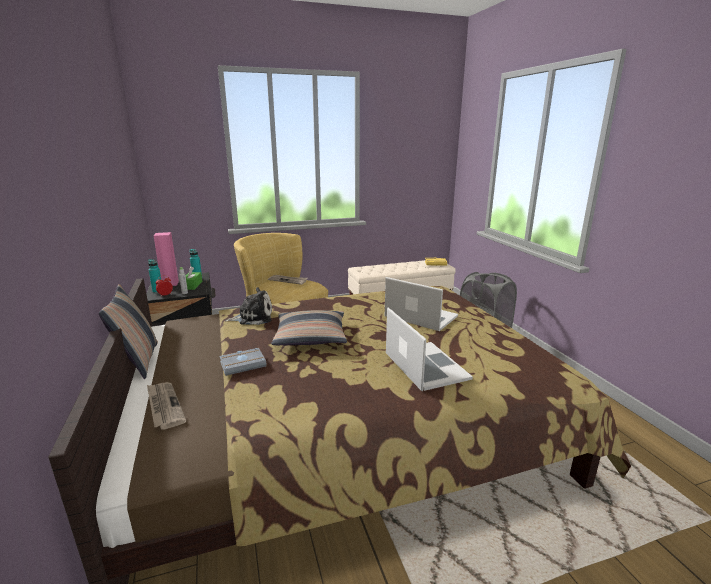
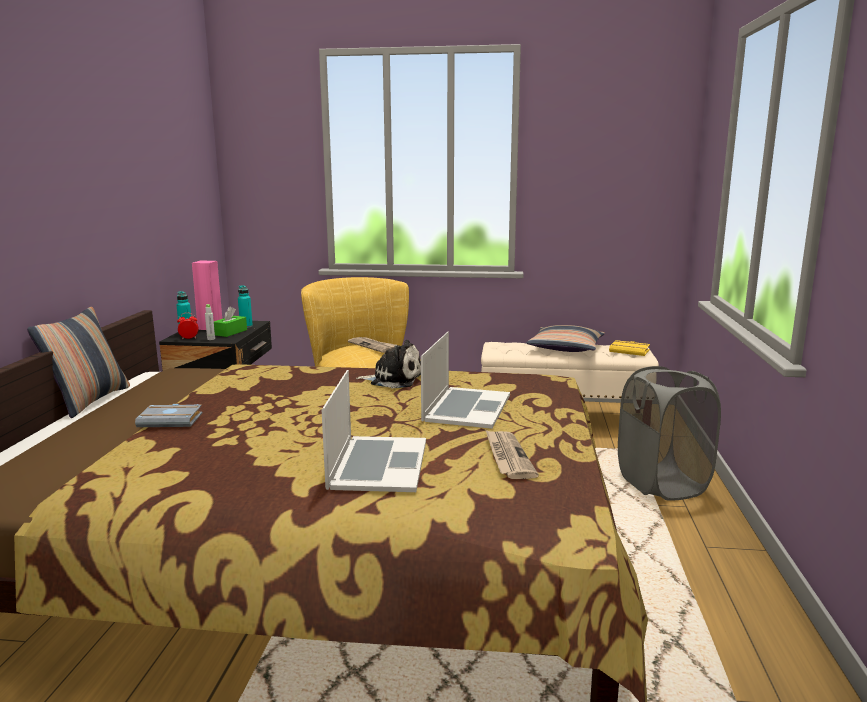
camera: 25 degrees right, 5 degrees down
(164, 406) = (51, 445): newspaper -> newspaper (507, 456)
(253, 317) = (254, 376): plush toy -> plush toy (393, 379)
(310, 336) = (286, 406): pillow -> pillow (565, 348)
(420, 316) = (466, 408): laptop -> laptop turned 45 degrees clockwise

